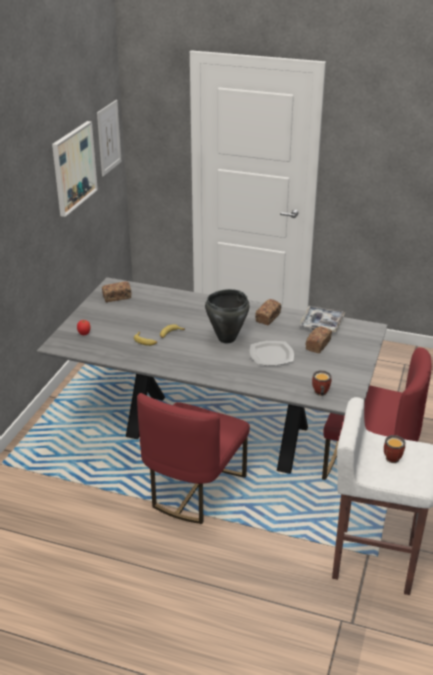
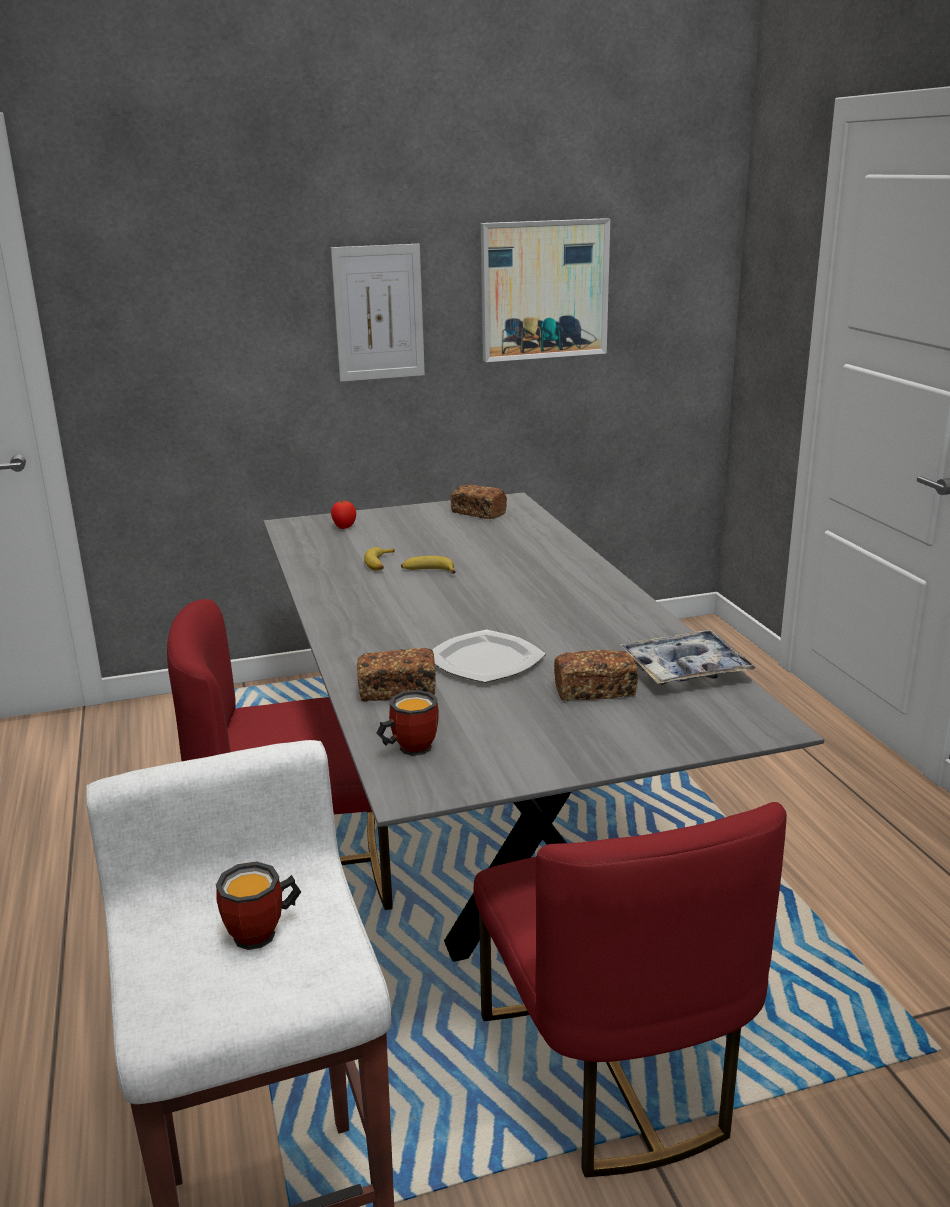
camera: 55 degrees right, 10 degrees down
(109, 138) = (679, 275): picture -> picture (378, 313)
(226, 338) = (481, 610): black cooking pot -> none
(268, 318) = (613, 619): bread -> bread (397, 691)

